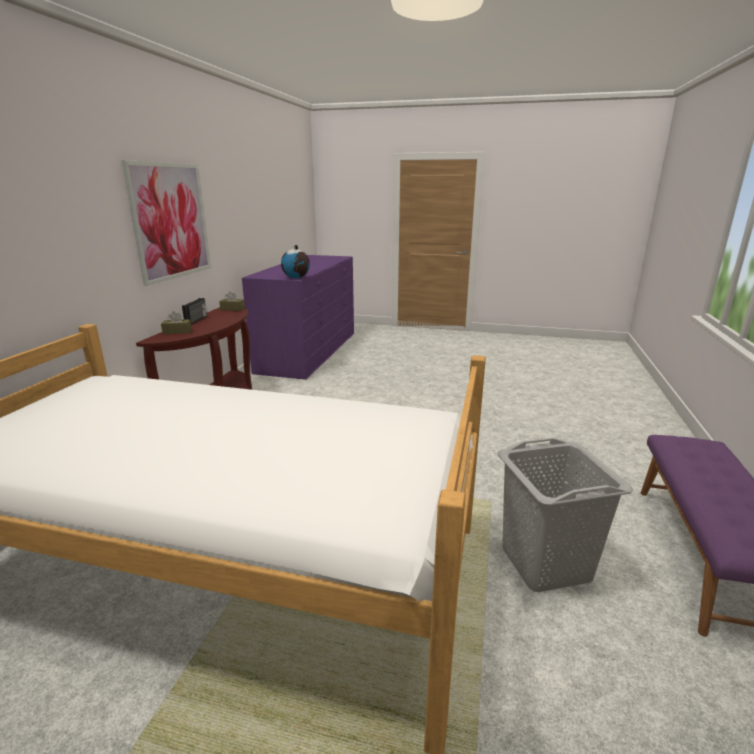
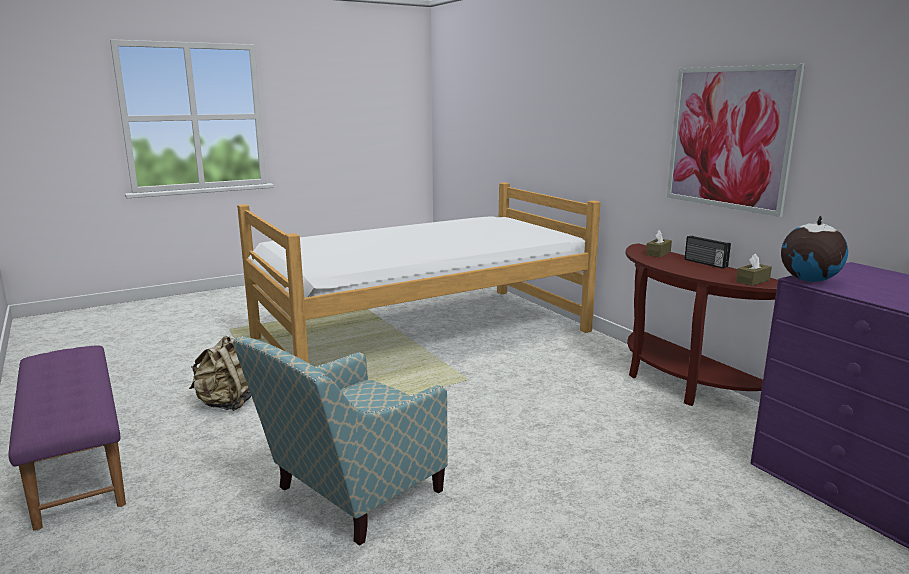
camera: 135 degrees right, 5 degrees down
(495, 440) = (348, 496): none -> armchair
(545, 563) = (226, 404): grey laundry basket -> beige backpack

